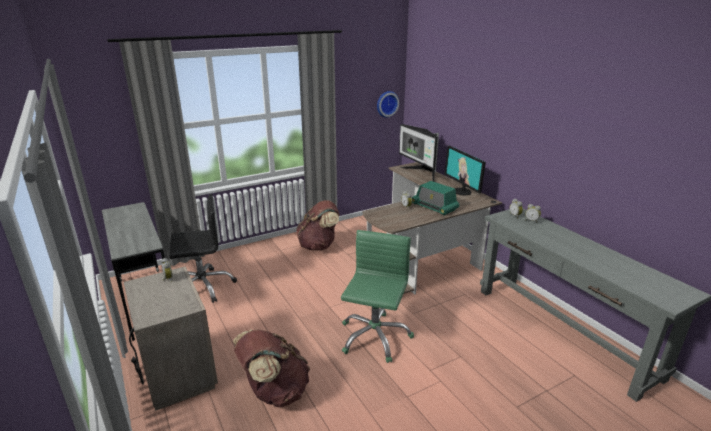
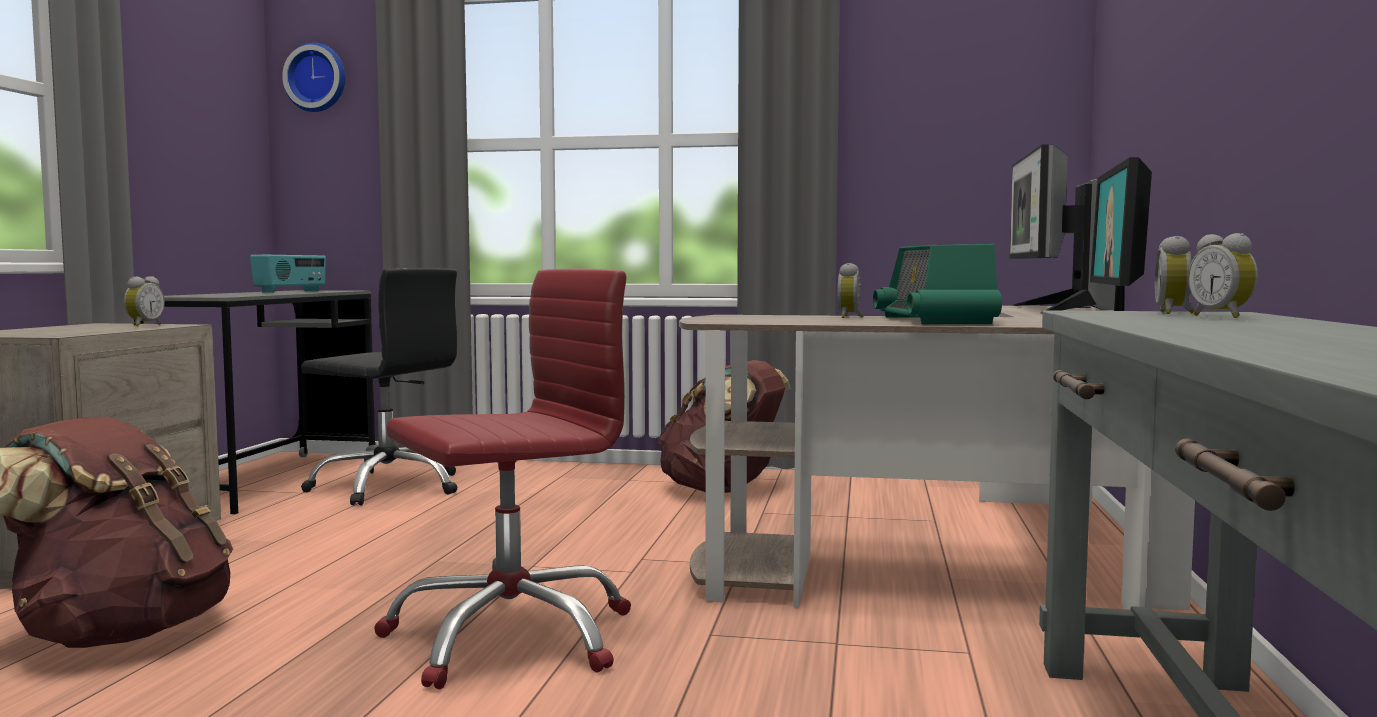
camera: 40 degrees right, 20 degrees down
(125, 218) = (291, 291): none -> radio
(374, 337) = (510, 636): green office chair -> red office chair
(386, 104) = (1022, 140): wall clock -> wall clock (317, 78)

